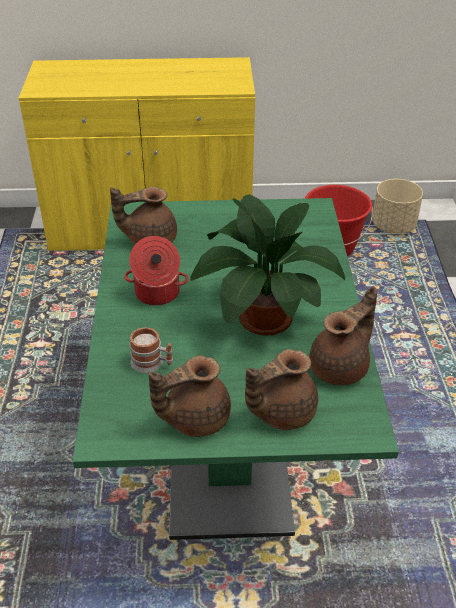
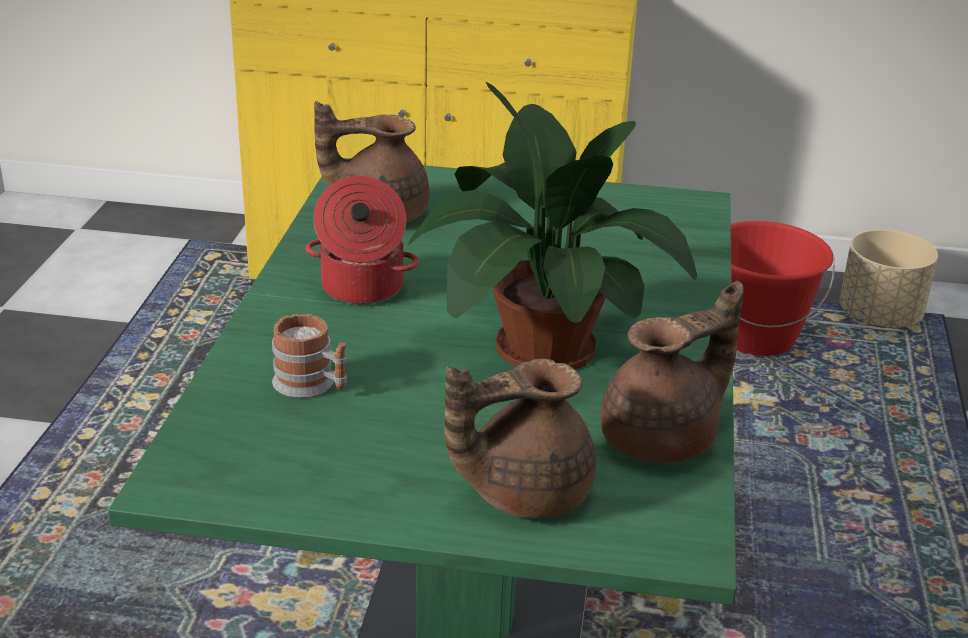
camera: 10 degrees right, 10 degrees down
(194, 418) = (356, 477): brown teapot -> none

